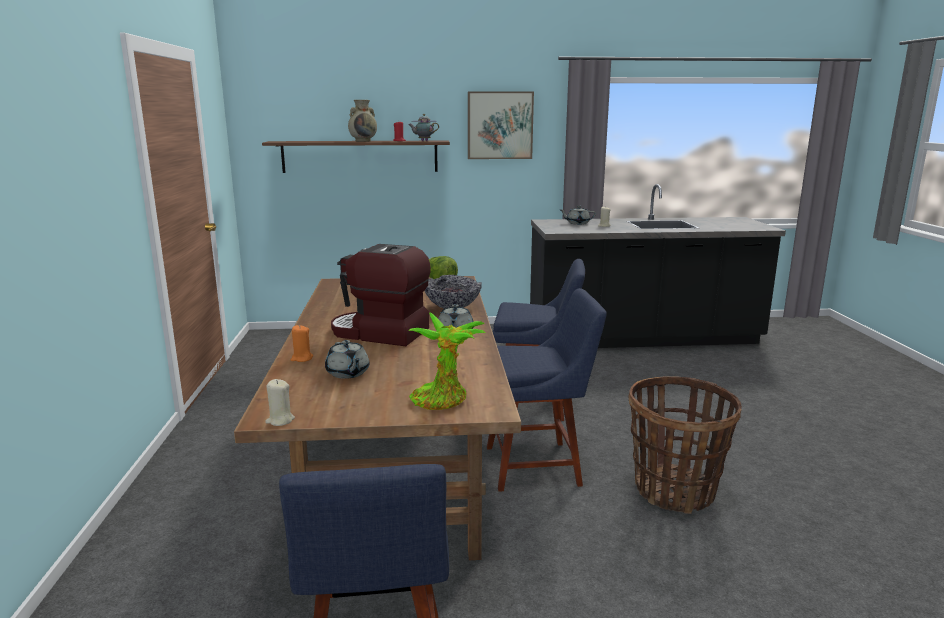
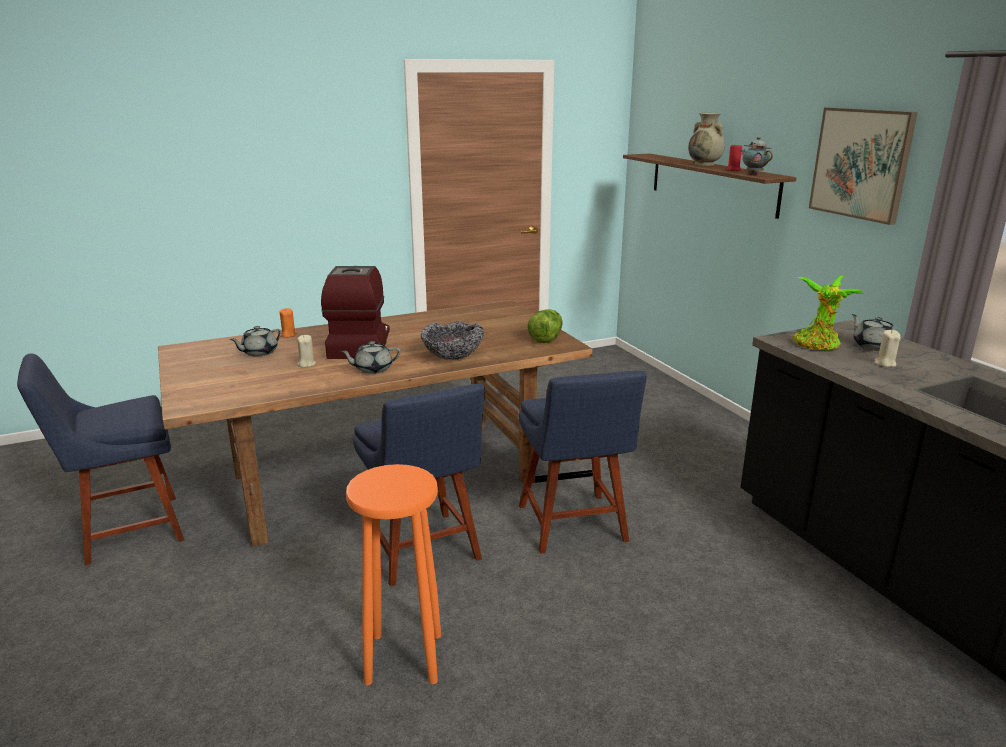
camera: 70 degrees right, 5 degrees up
(280, 420) = (171, 352): beige candle -> beige candle (306, 364)
(443, 400) = (204, 388): potted plant -> potted plant (817, 345)
(674, 491) = (403, 659): basket -> orange stool

